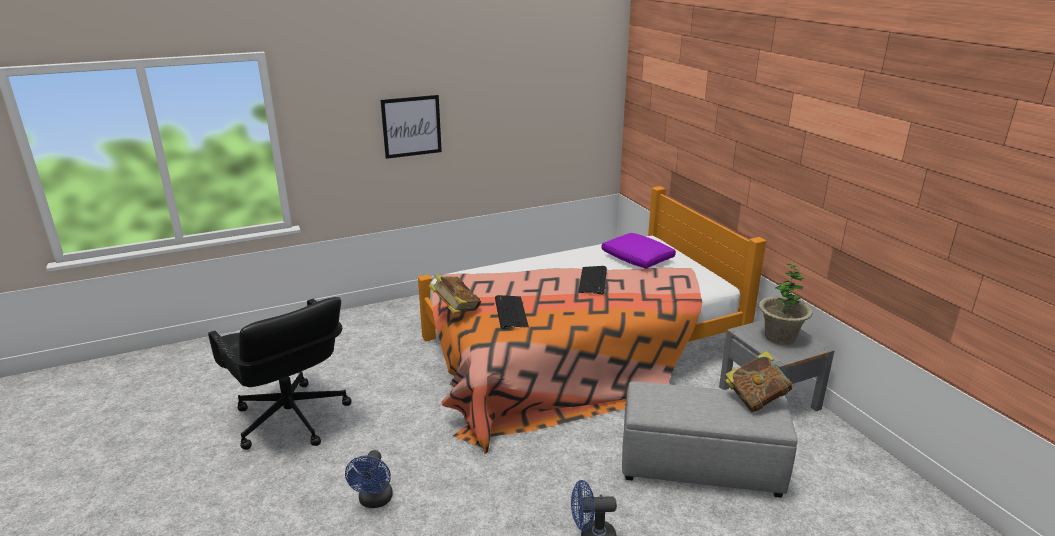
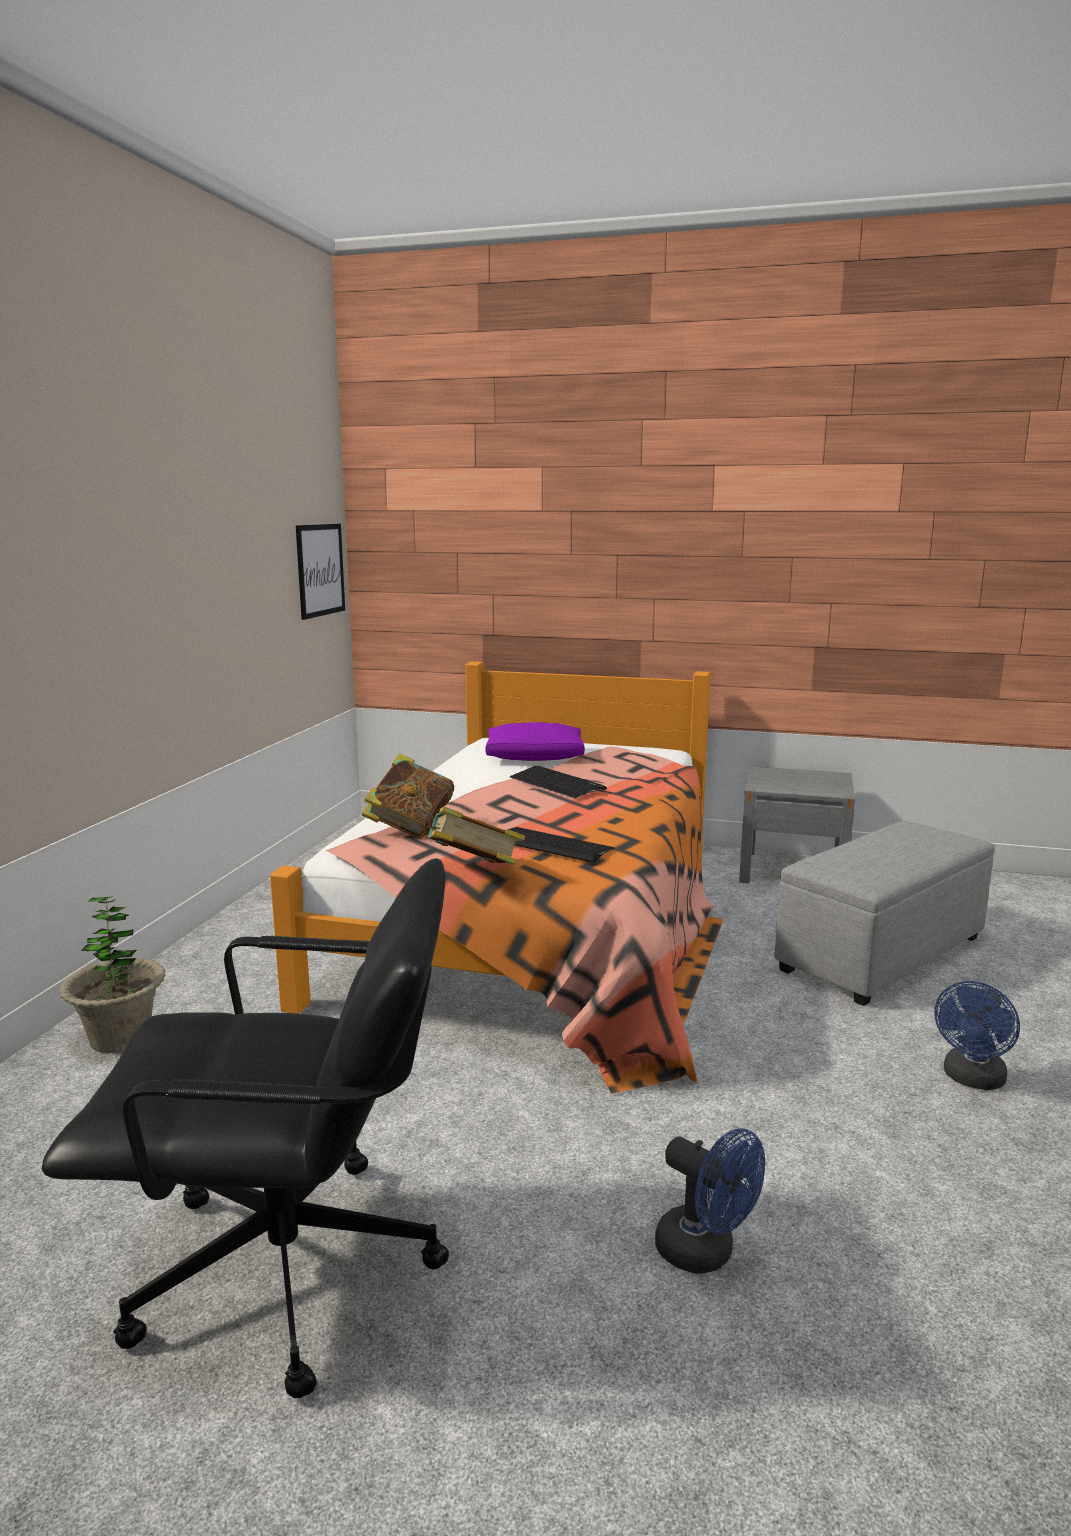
camera: 50 degrees left, 10 degrees down
(411, 126) = (106, 584): picture -> picture (320, 570)
(756, 399) = (905, 829): book -> book (410, 828)
(780, 337) = (796, 779): potted plant -> potted plant (120, 1037)

